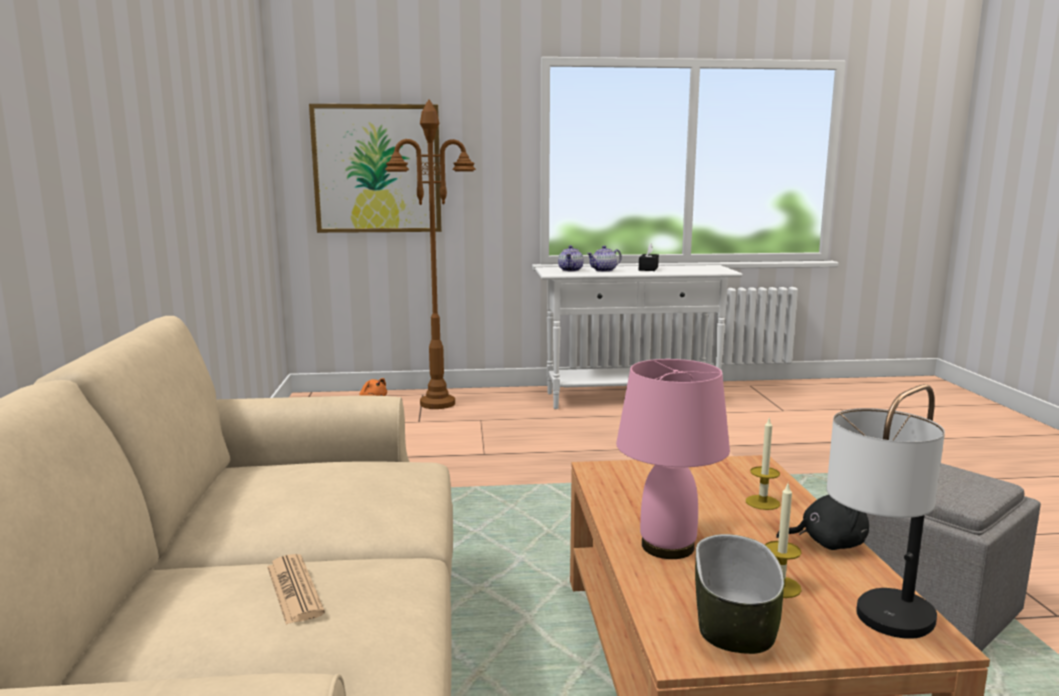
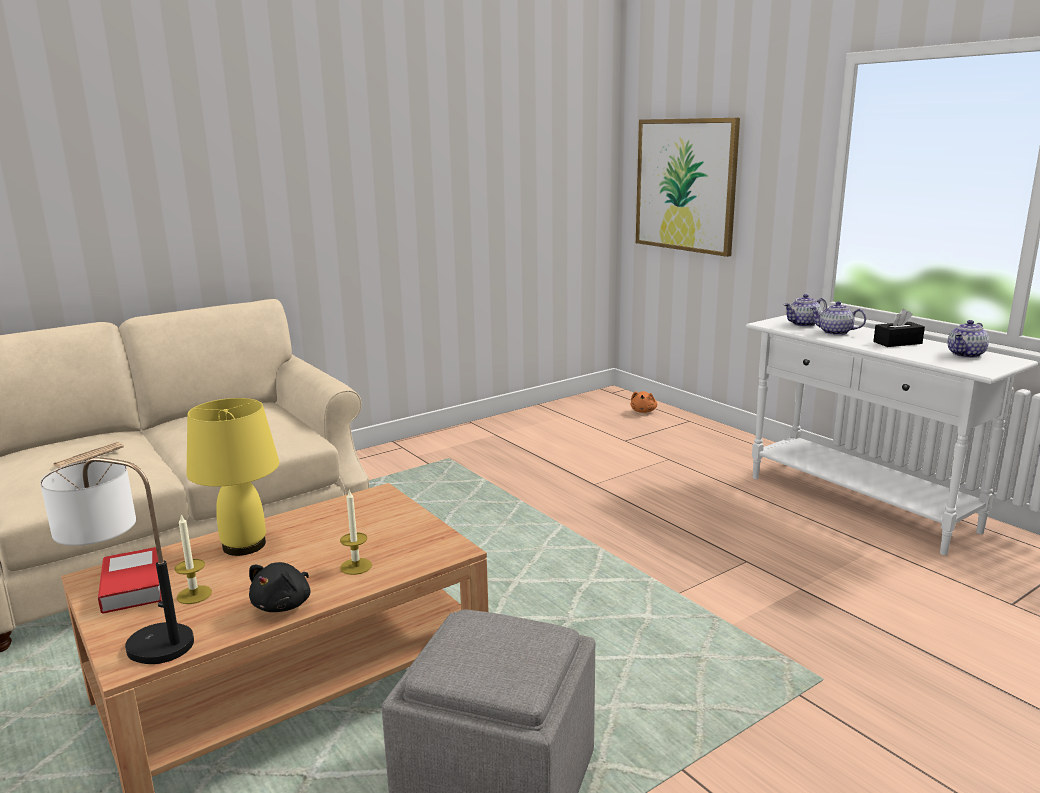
camera: 60 degrees right, 5 degrees up
(438, 403) = (678, 433): brown floor lamp -> none
(669, 546) = (244, 546): pink table lamp -> yellow table lamp
(692, 267) = (966, 355): none -> teapot
(733, 624) = (132, 586): bowl -> book
(827, 543) = (284, 604): black plush toy -> black plush toy turned 45 degrees clockwise

